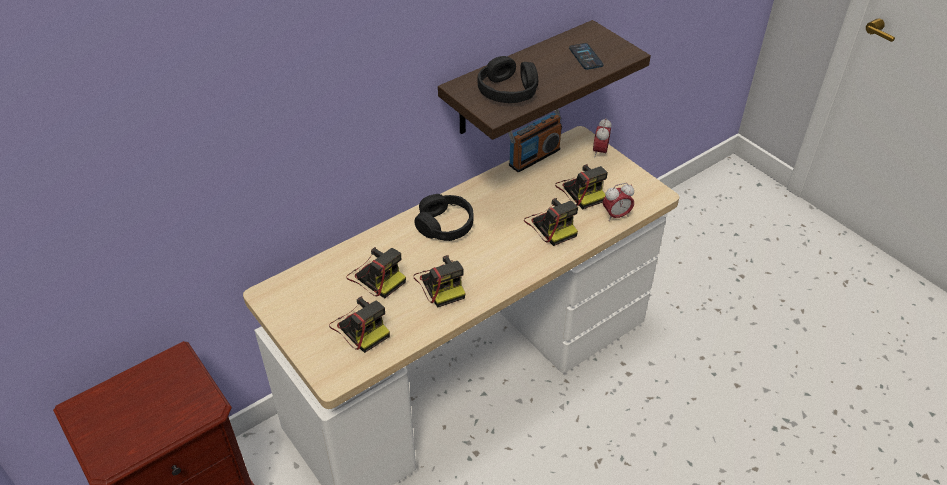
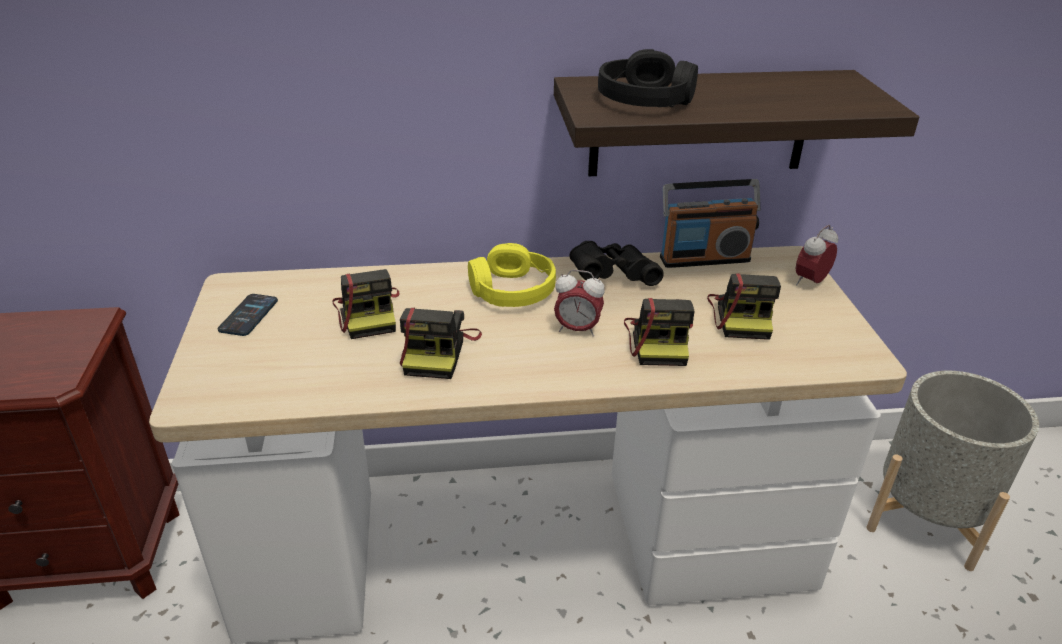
camera: 30 degrees right, 10 degrees down
(360, 327) = (287, 359): camera -> none
(445, 225) = (512, 290): black headphones -> yellow headphones
(493, 192) = (611, 277): none -> black binoculars
(585, 57) = (804, 96): phone -> phone (248, 315)
(616, 216) = (774, 363): alarm clock -> alarm clock (577, 329)
(674, 253) = (926, 517): none -> grey planter

